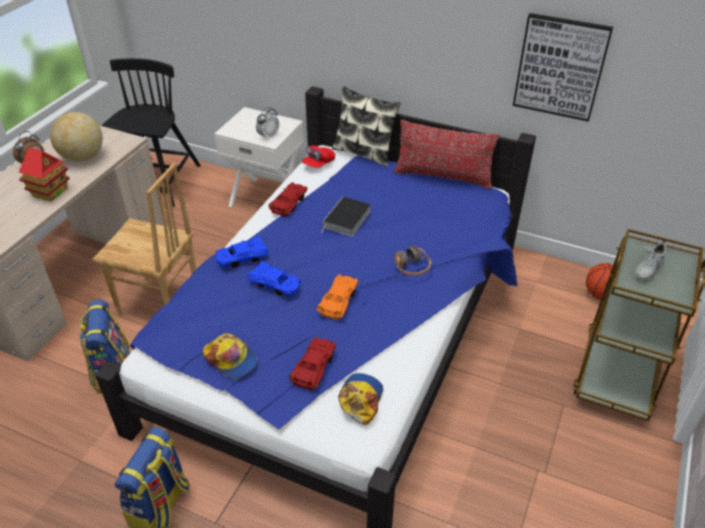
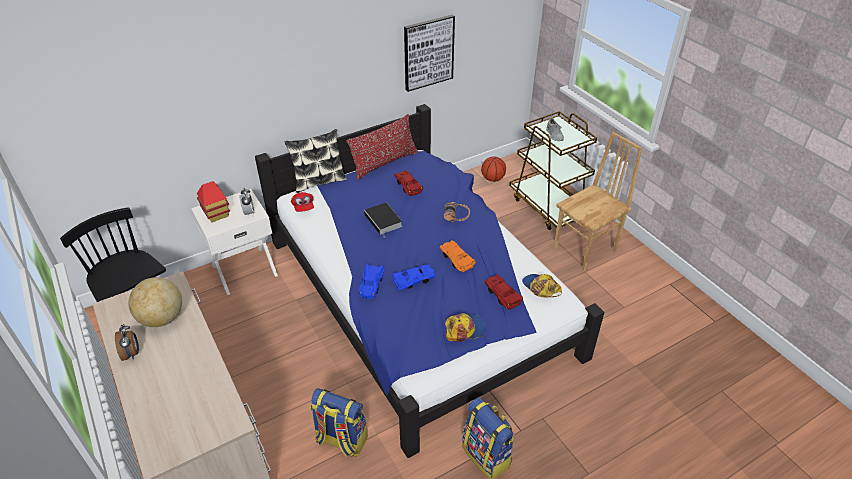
camera: 55 degrees left, 0 degrees up
(50, 192) = (190, 355): toy house -> toy house (216, 214)
(160, 304) = (296, 382): brown chair -> brown chair (586, 249)
(289, 203) = (335, 239): red toy car -> red toy car (408, 186)

